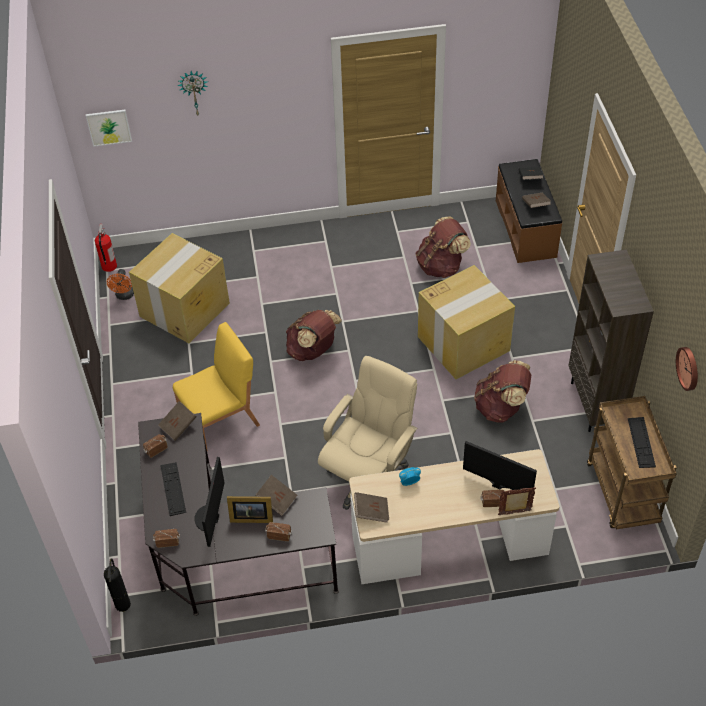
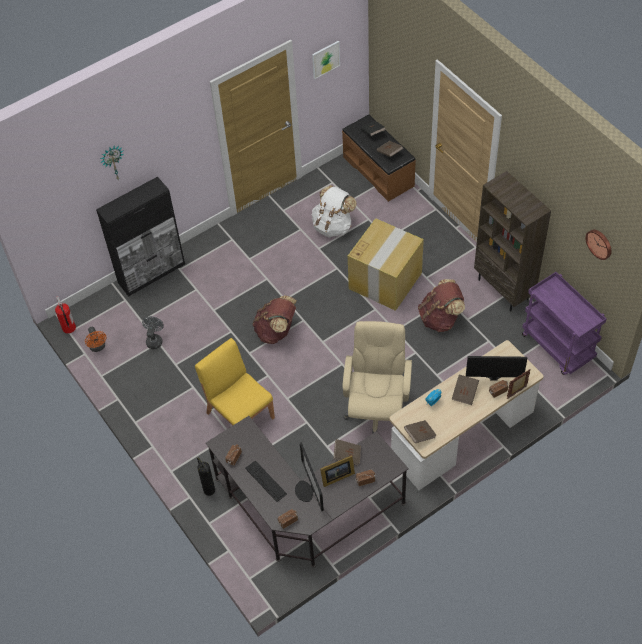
camera: 25 degrees left, 5 degrees up
(109, 127) = (50, 216): picture -> picture (325, 59)
(123, 603) = (254, 583): fire extinguisher -> fire extinguisher (209, 489)
(178, 426) = (239, 432): brown book -> brown book (465, 393)
(184, 310) = (154, 340): cardboard box -> grey fan
(221, 420) = (240, 414): yellow chair -> yellow chair turned 75 degrees counterclockwise
(223, 244) = (152, 273): none -> black cabinet
(441, 266) = (333, 226): brown backpack -> white backpack
(623, 494) = (558, 347): brown cart -> purple cart
(641, 442) = (570, 306): keyboard -> none

